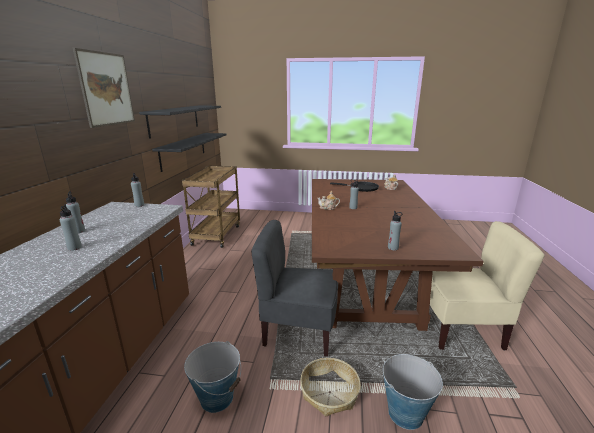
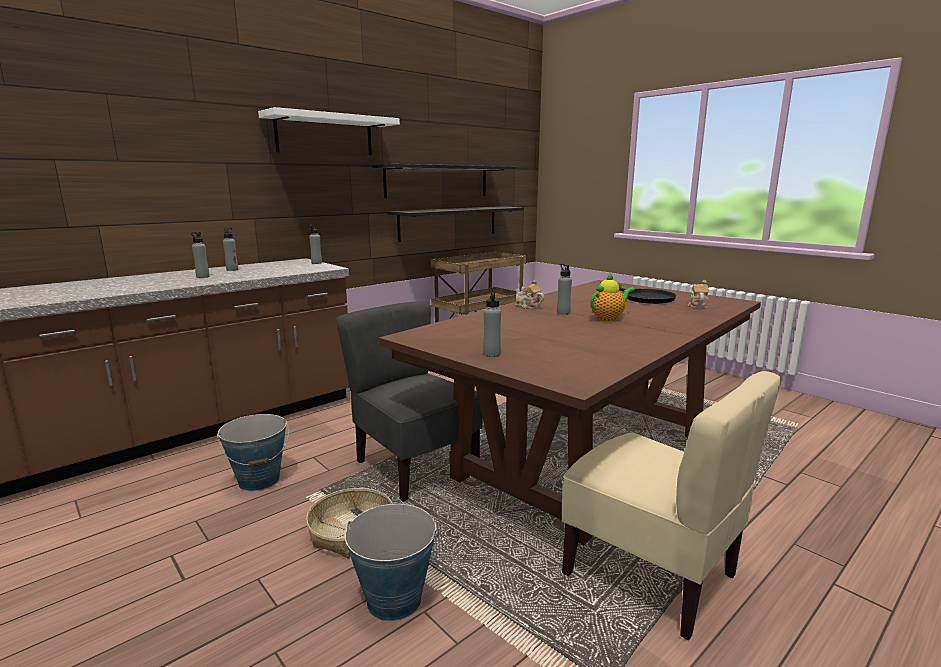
camera: 40 degrees right, 5 degrees down
(106, 89) = (325, 135): picture -> white shelf
(378, 206) = (609, 318): none -> teapot

